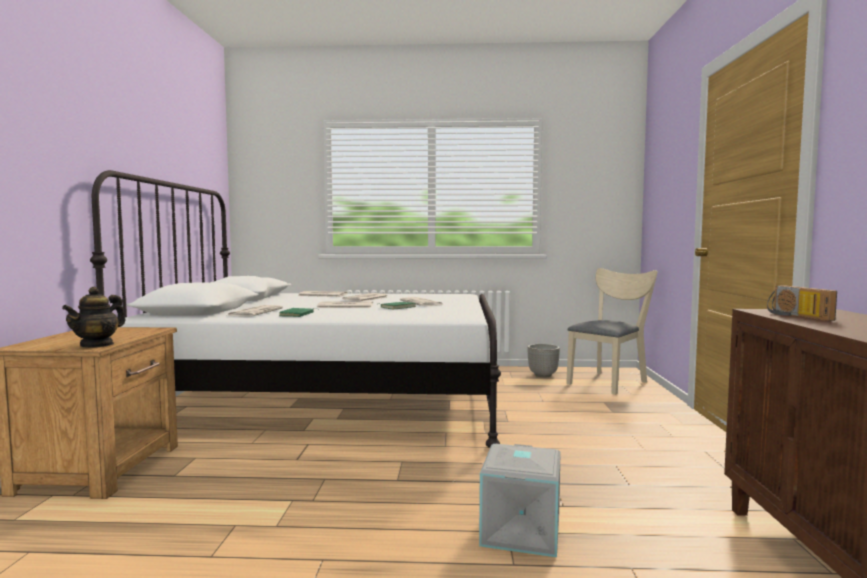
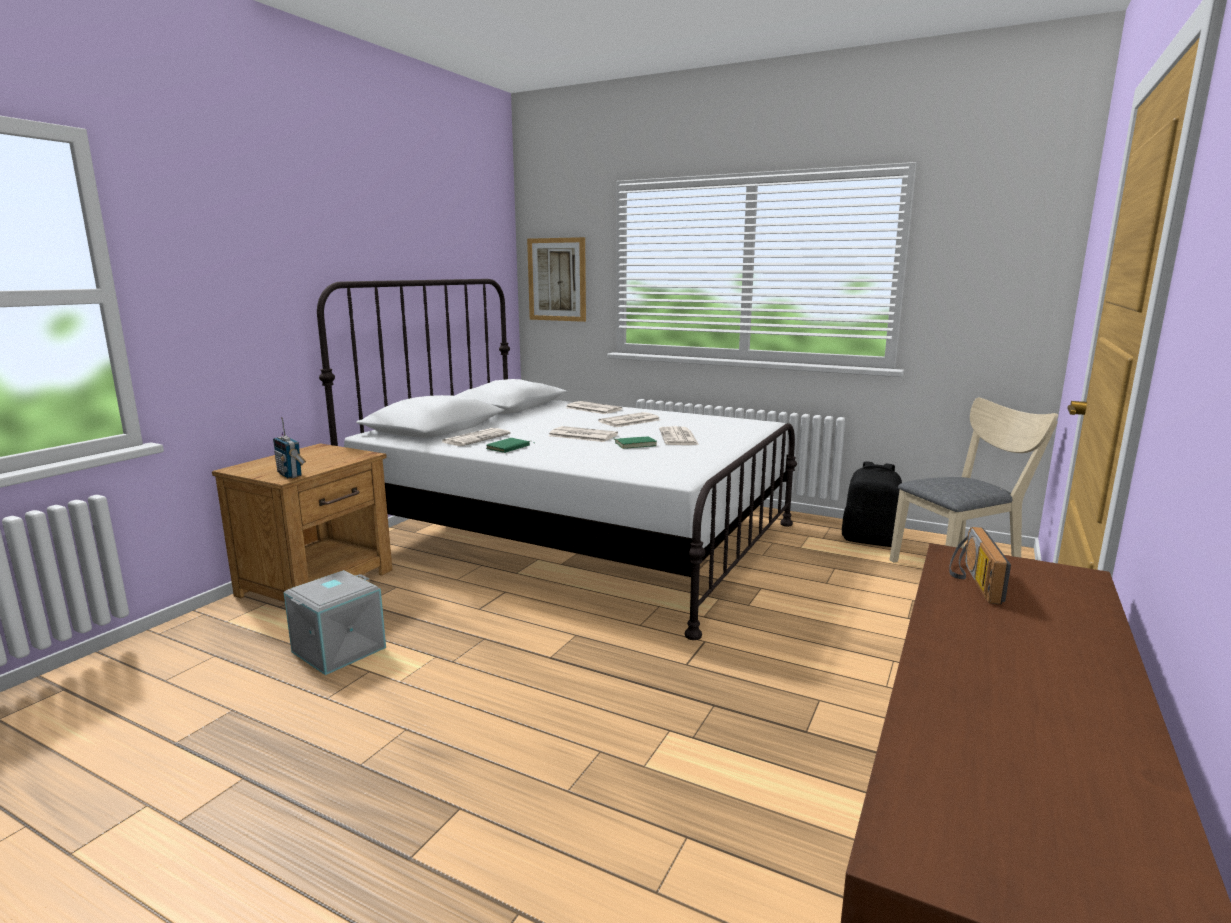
camera: 25 degrees right, 10 degrees up
(97, 345) = (290, 474): teapot -> radio
(268, 196) = (557, 279): none -> picture
(522, 532) = (614, 756): grey storage box -> grey storage box (339, 650)
(543, 375) = (870, 540): planter -> black backpack

